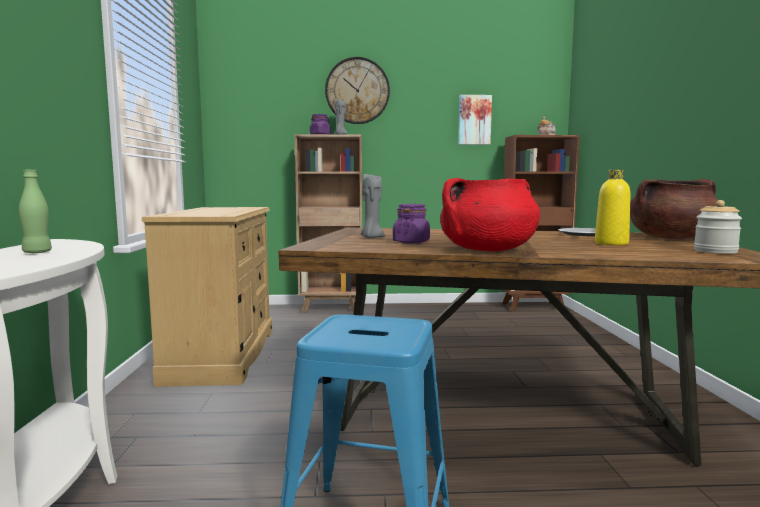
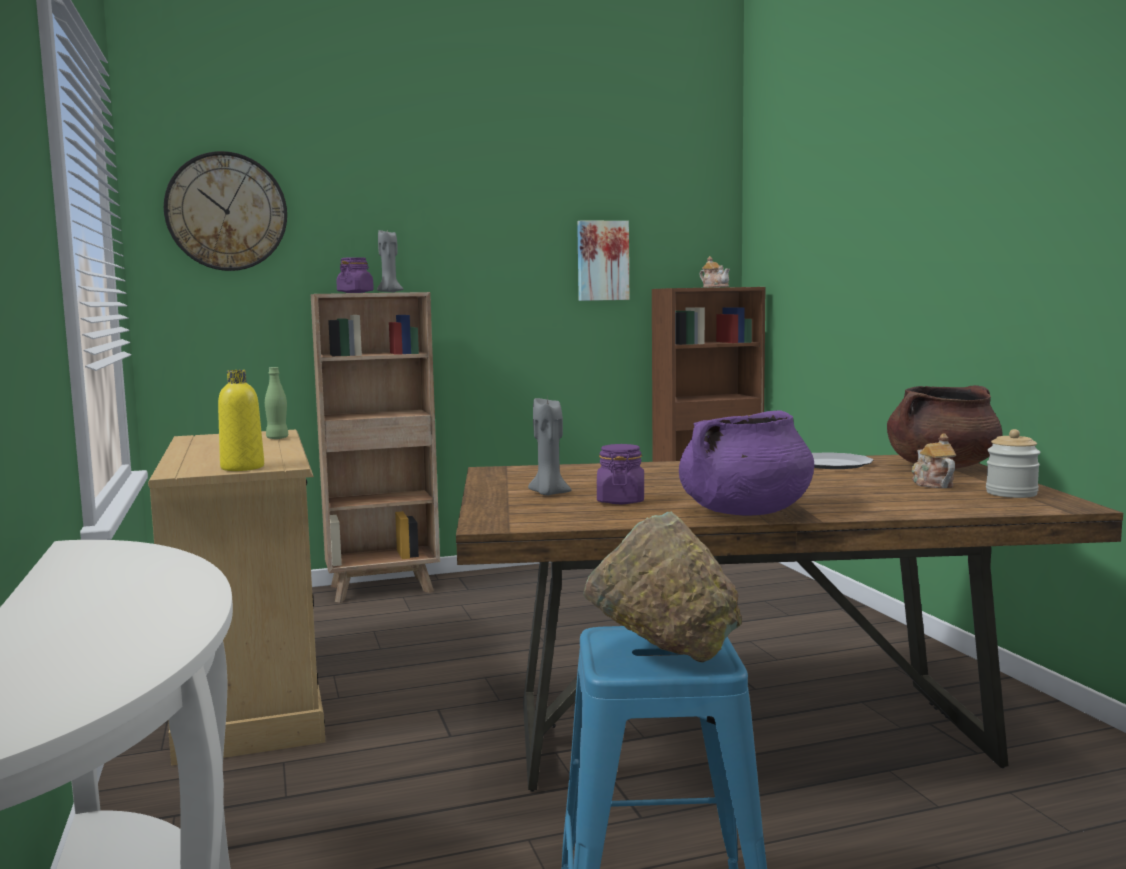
camera: 15 degrees left, 0 degrees up
(37, 252) = (123, 579): green bottle -> green bottle (277, 438)
(357, 91) = (410, 214): wall clock -> wall clock (226, 212)
(361, 335) = (659, 657): none -> green bowl
(487, 250) = (745, 512): red cooking pot -> purple cooking pot
(611, 243) = (880, 484): yellow bottle -> yellow bottle (242, 467)
(653, 245) = (932, 484): none -> teapot

